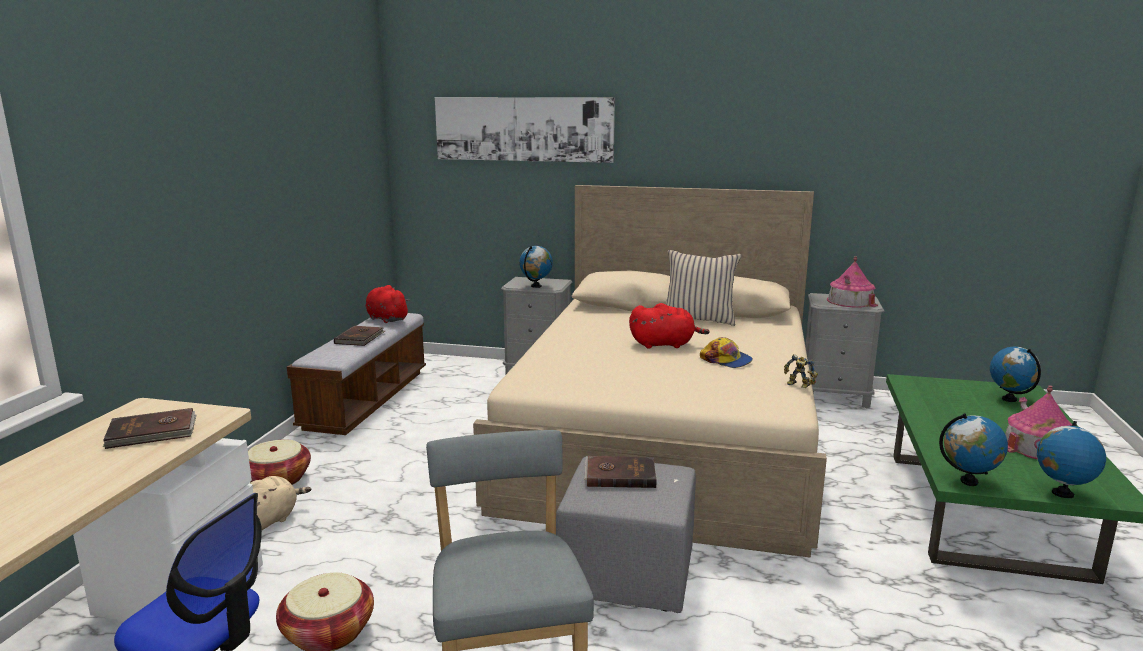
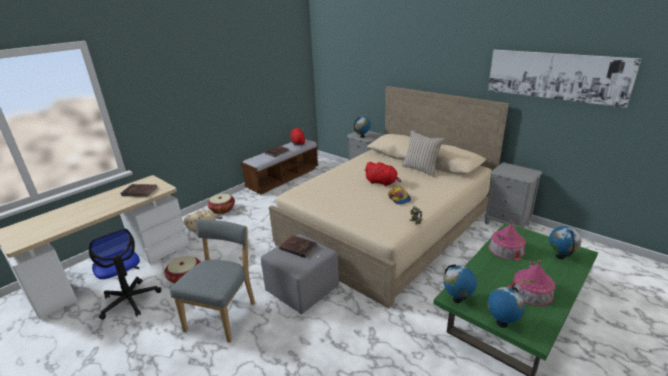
camera: 30 degrees right, 10 degrees up
(523, 129) = (366, 54): picture -> picture (555, 76)
(850, 301) = (519, 172): toy house -> toy house (506, 249)

